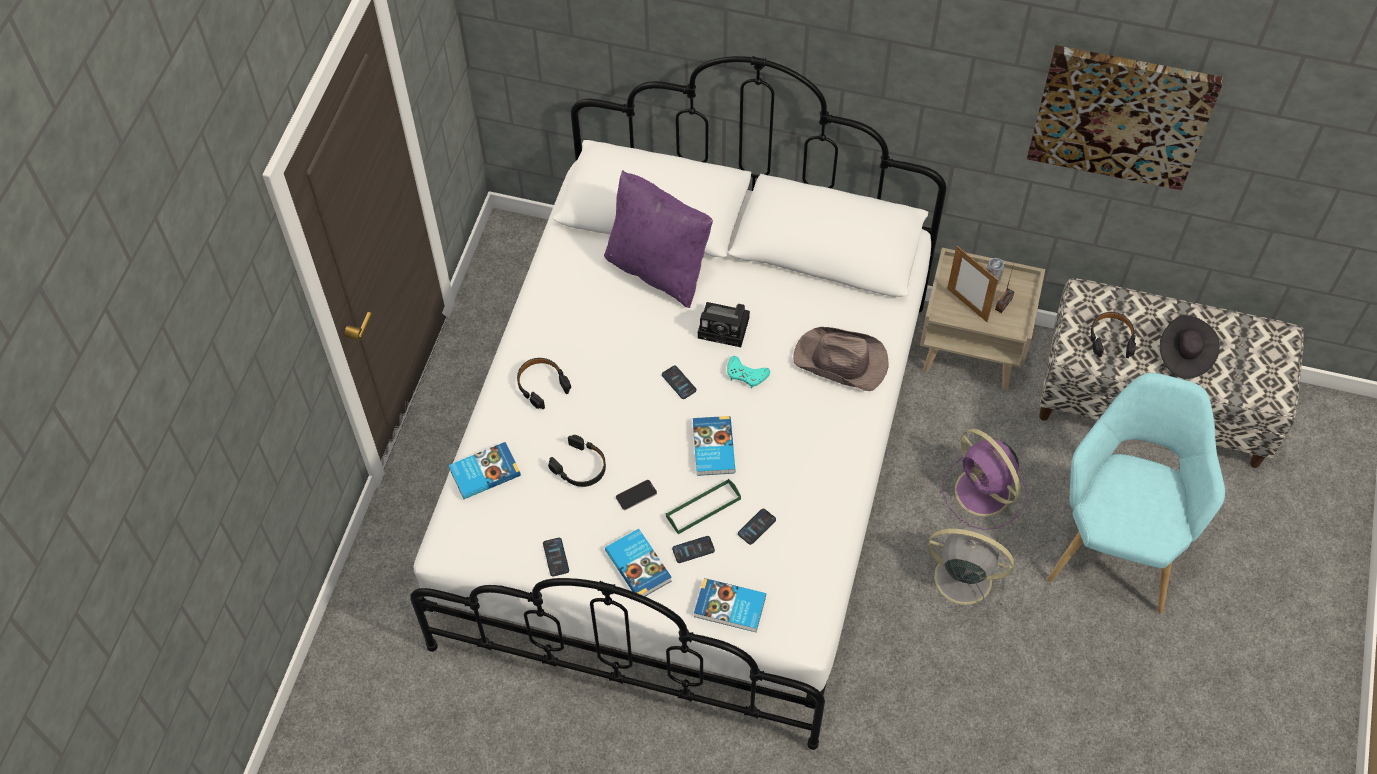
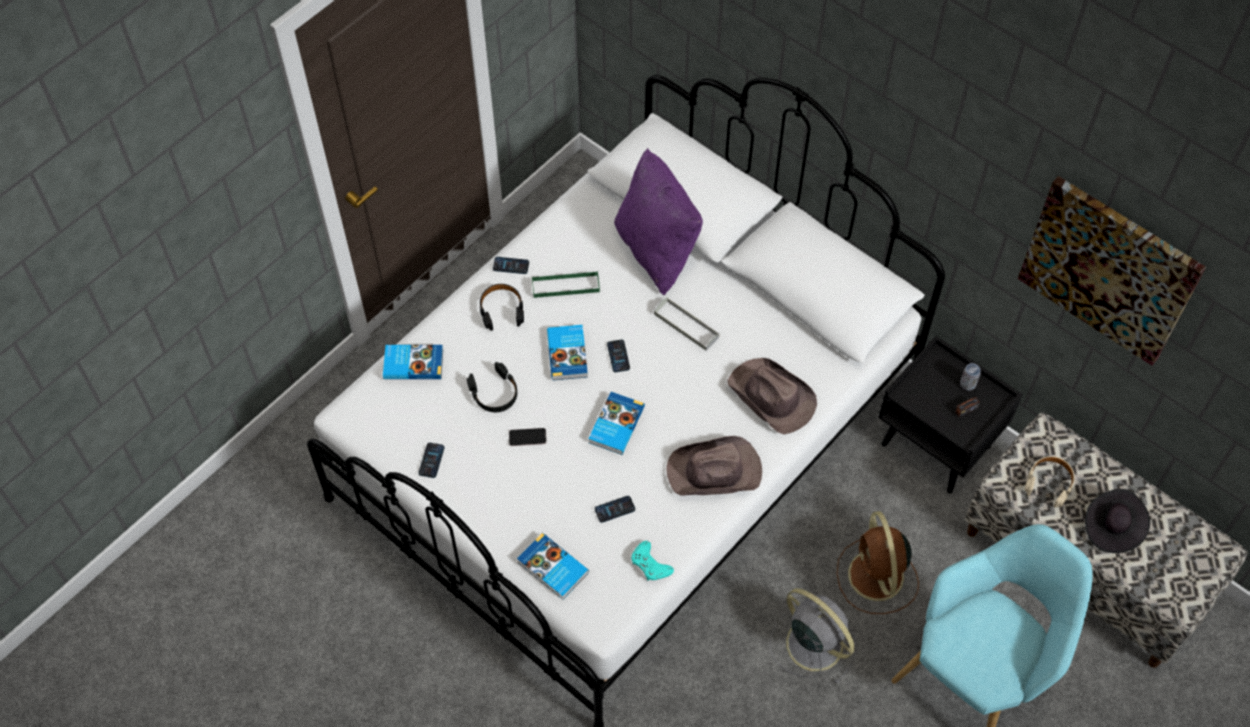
camera: 25 degrees right, 0 degrees up
(639, 565) = (496, 498): book -> book (568, 354)
(693, 550) = (549, 505): phone -> phone (511, 266)
(703, 508) = (578, 473): green tray -> green tray (565, 286)
(726, 328) = (686, 325): camera -> grey tray
(746, 374) = (681, 374): turquoise game controller -> turquoise game controller (650, 564)
(829, 452) = (715, 472): none -> brown hat
(967, 305) = (931, 397): picture frame -> none
(972, 351) = (937, 445): beige nightstand -> black nightstand
(984, 493) = (876, 578): purple fan -> brown fan
(1111, 338) = (1049, 483): black headphones -> beige headphones

